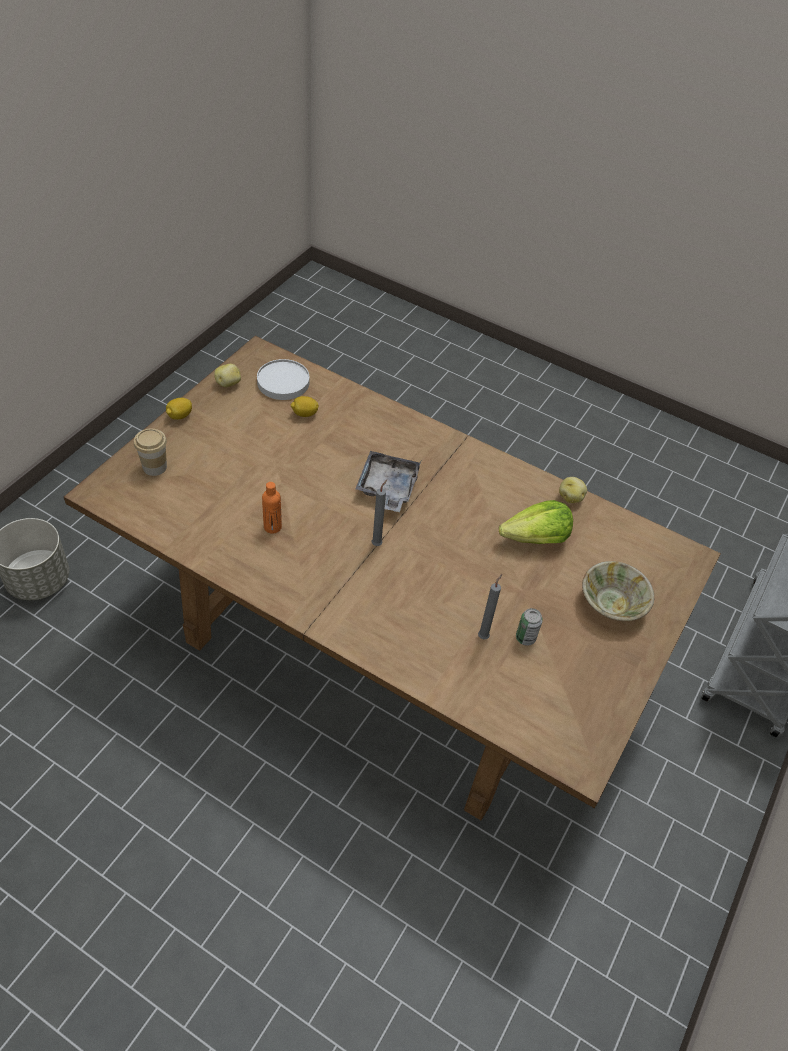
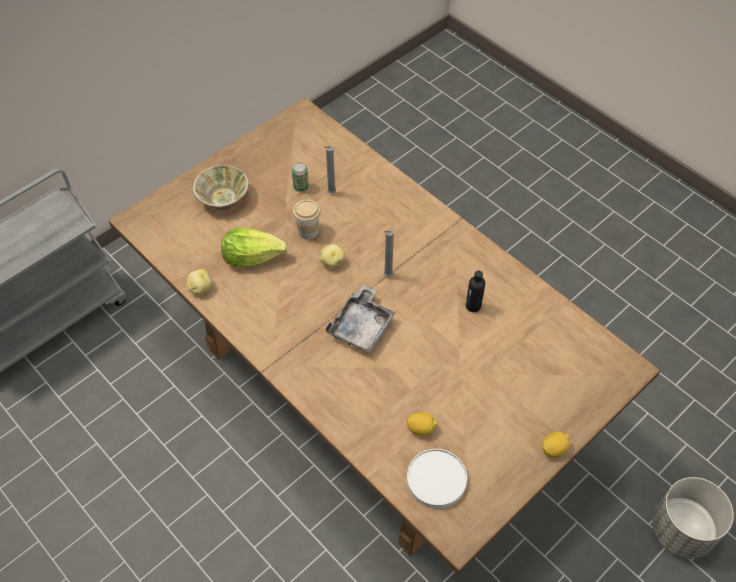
camera: 160 degrees left, 5 degrees up
(154, 467) = (578, 387): cup -> cup (308, 231)
(229, 383) = (498, 489): potato -> potato (331, 262)
(272, 527) = (473, 306): orange bottle -> black bottle

